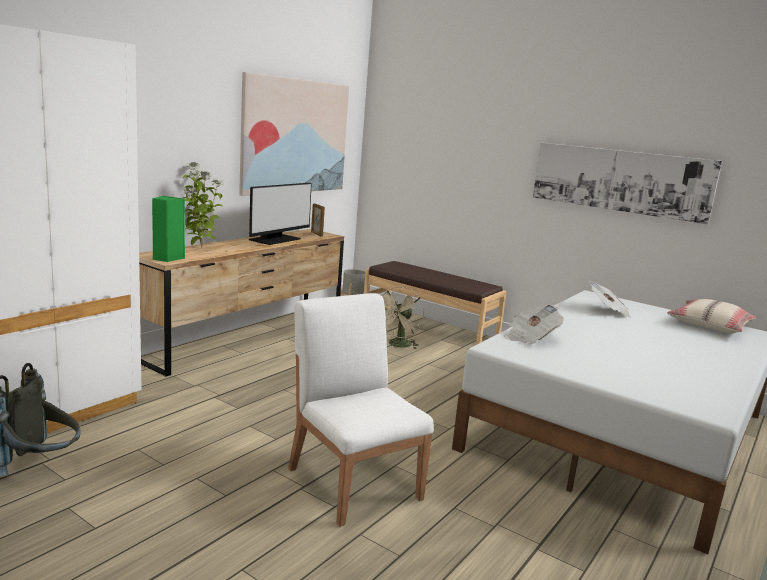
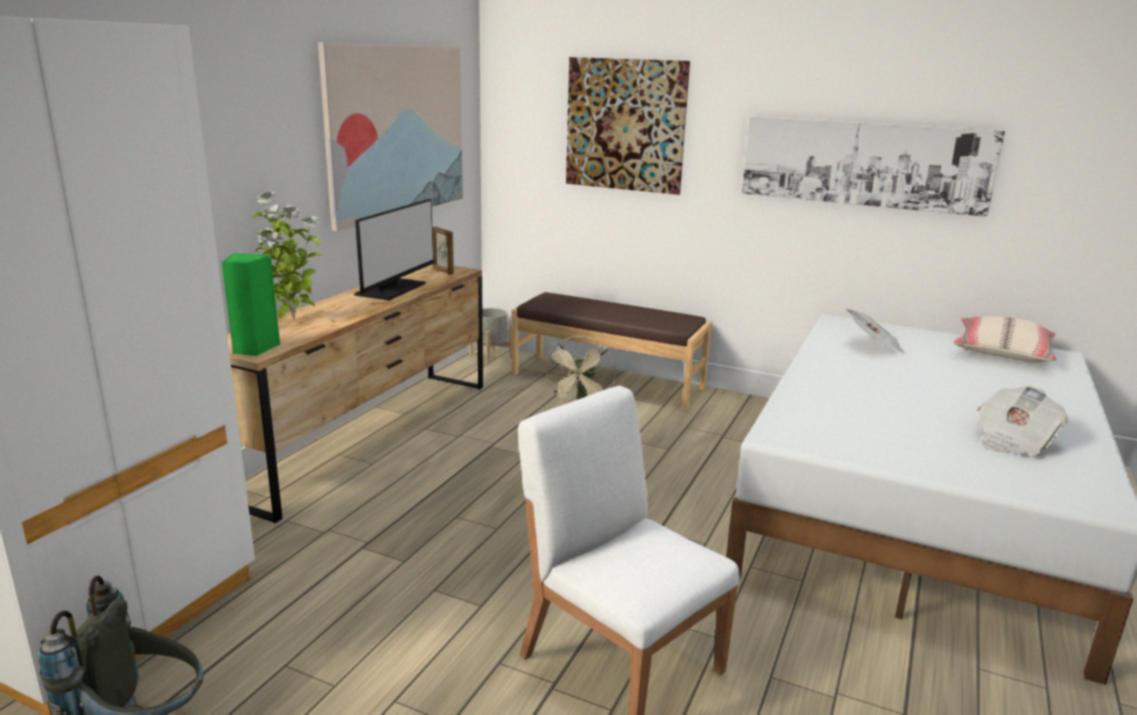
camera: 10 degrees left, 5 degrees up
(457, 145) = (625, 125): none -> picture
(530, 338) = (809, 409): newspaper -> newspaper (1012, 441)

